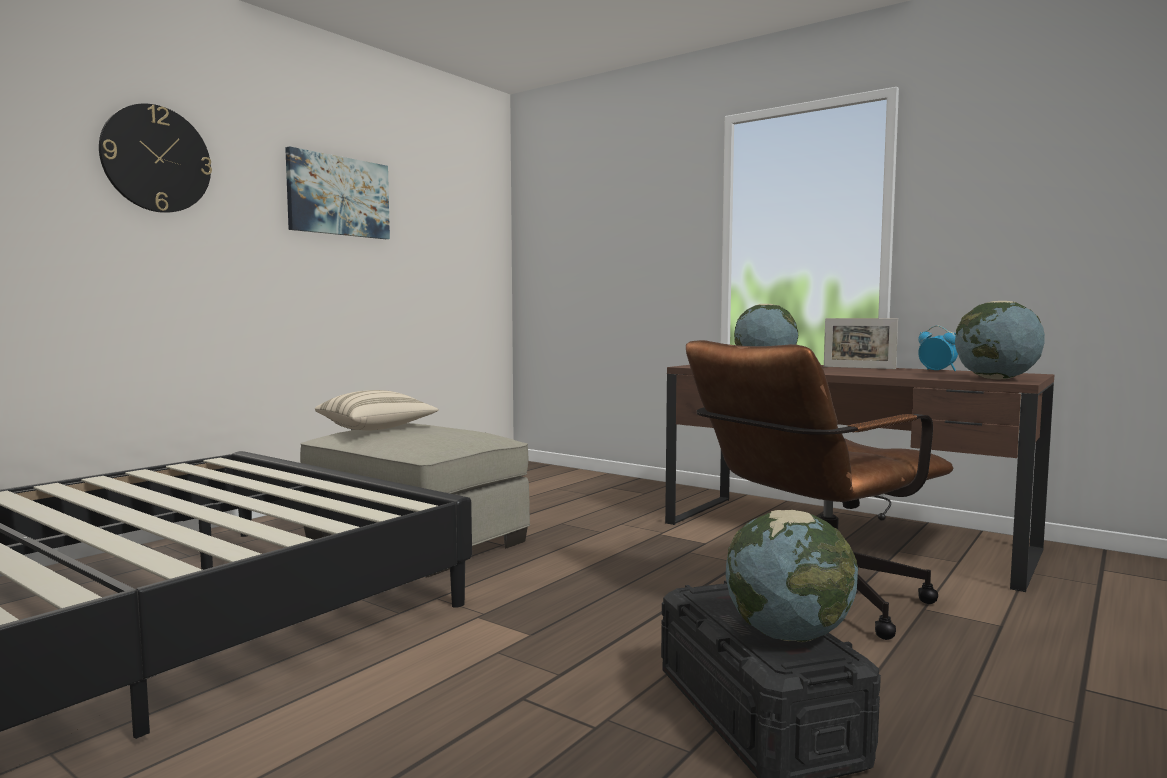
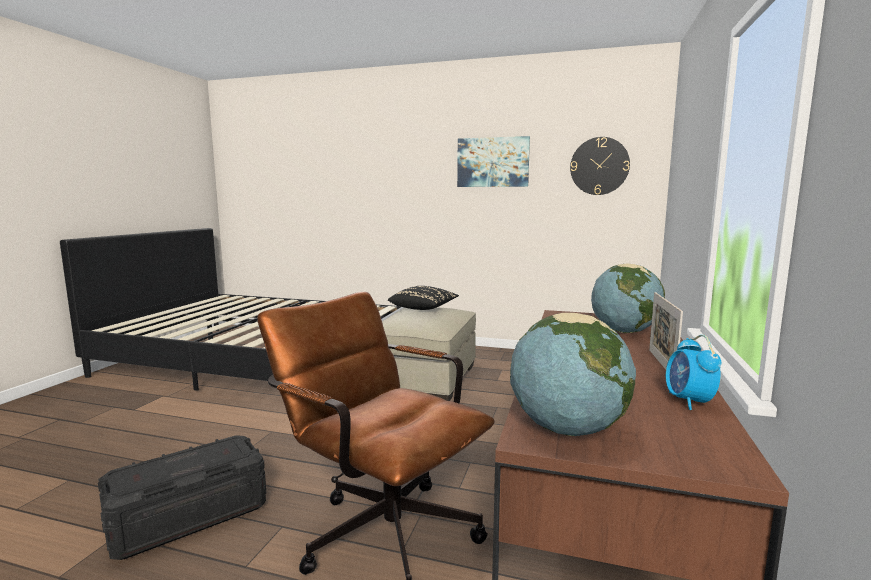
camera: 70 degrees right, 5 degrees up
(156, 159) = (392, 159): wall clock -> wall clock (599, 166)
(377, 428) = (423, 308): beige pillow -> black pillow
(789, 635) = (159, 473): globe -> none
(937, 370) = (688, 401): alarm clock -> alarm clock turned 150 degrees clockwise

